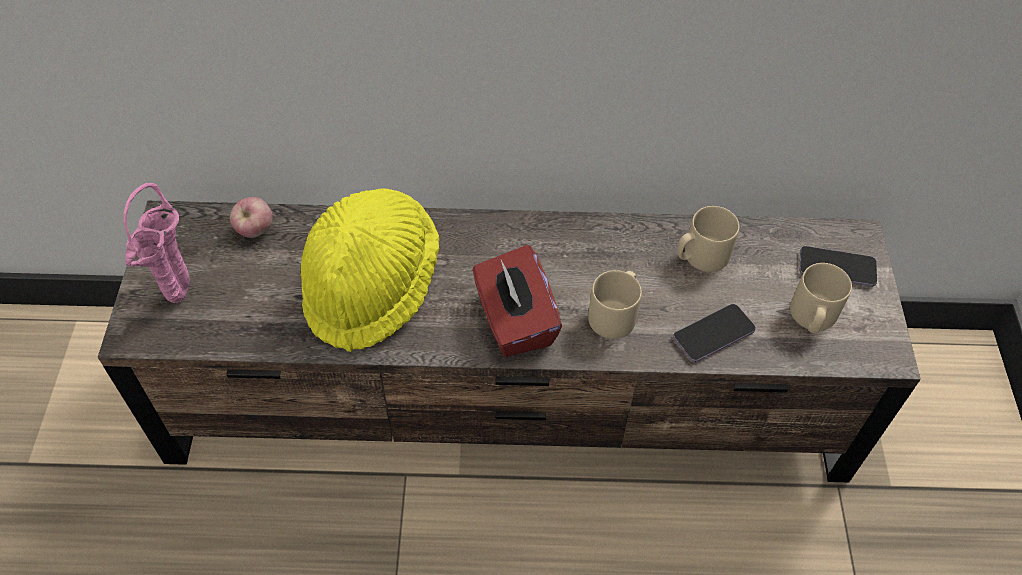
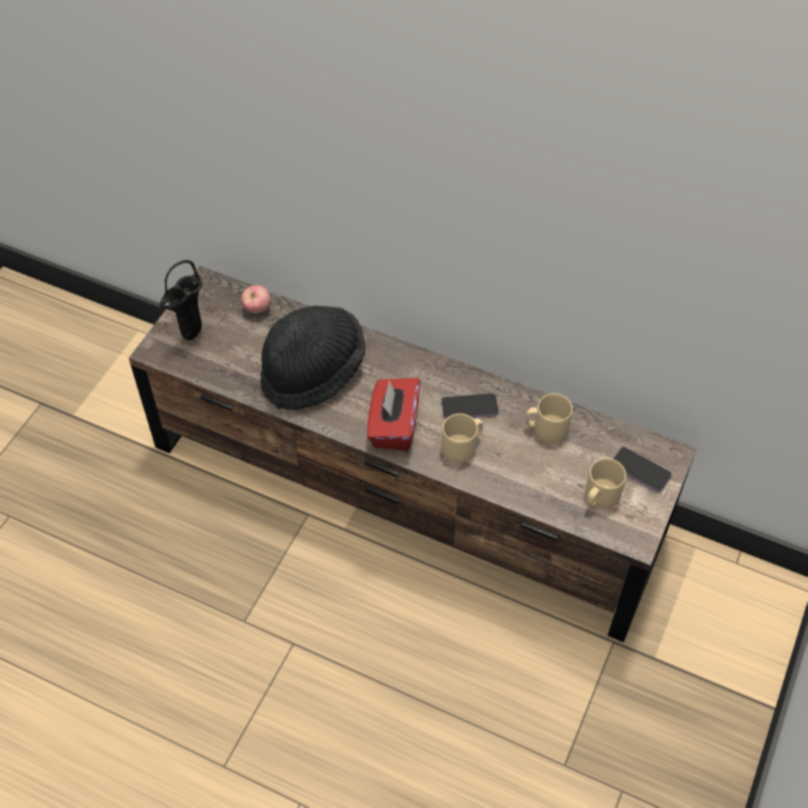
camera: 25 degrees right, 0 degrees up
(179, 299) = (191, 338): pink vase -> black vase
(371, 286) = (313, 371): yellow hat -> black hat
(713, 334) = (522, 483): phone -> phone (469, 407)

